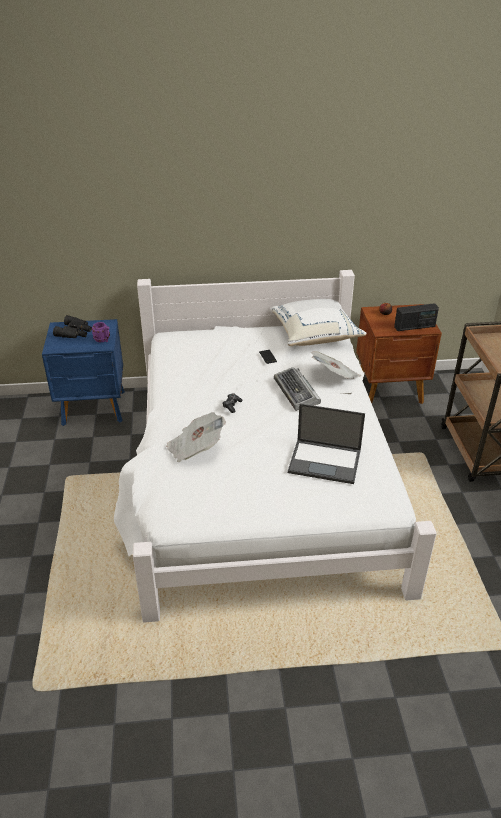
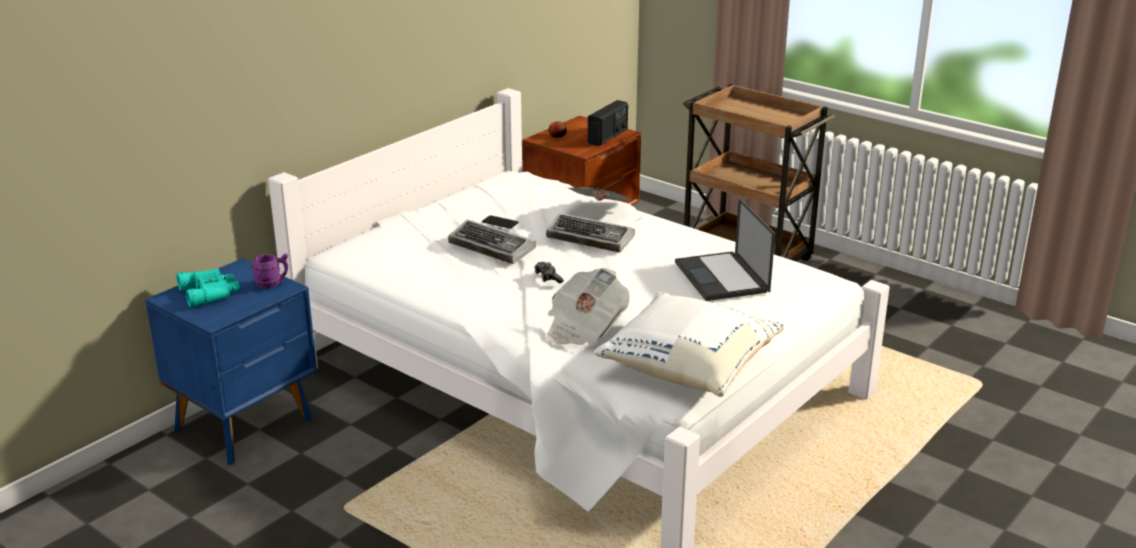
camera: 45 degrees left, 10 degrees down
(75, 332) = (211, 292): black binoculars -> turquoise binoculars
(238, 371) = (493, 247): none -> keyboard
(315, 335) = (509, 185): white pillow -> white pillow (688, 367)
(325, 461) = (722, 277): laptop -> laptop turned 105 degrees clockwise

